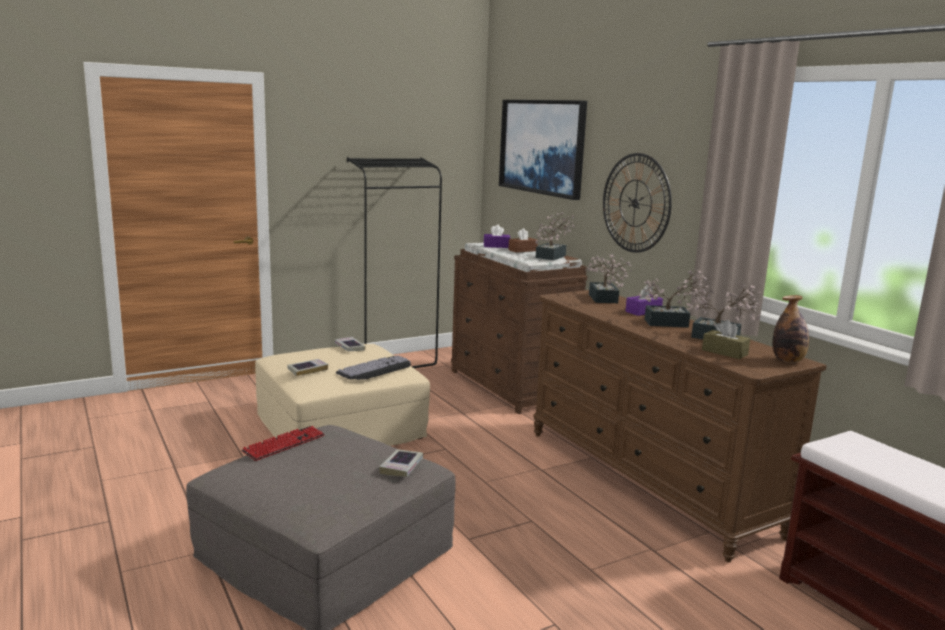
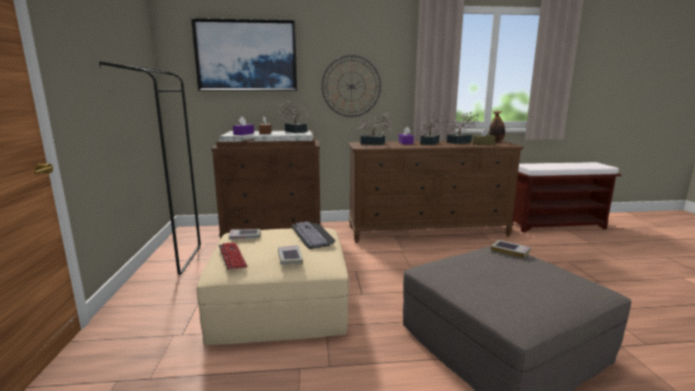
camera: 65 degrees left, 0 degrees up
(284, 444) = (467, 285): keyboard -> keyboard (232, 256)

